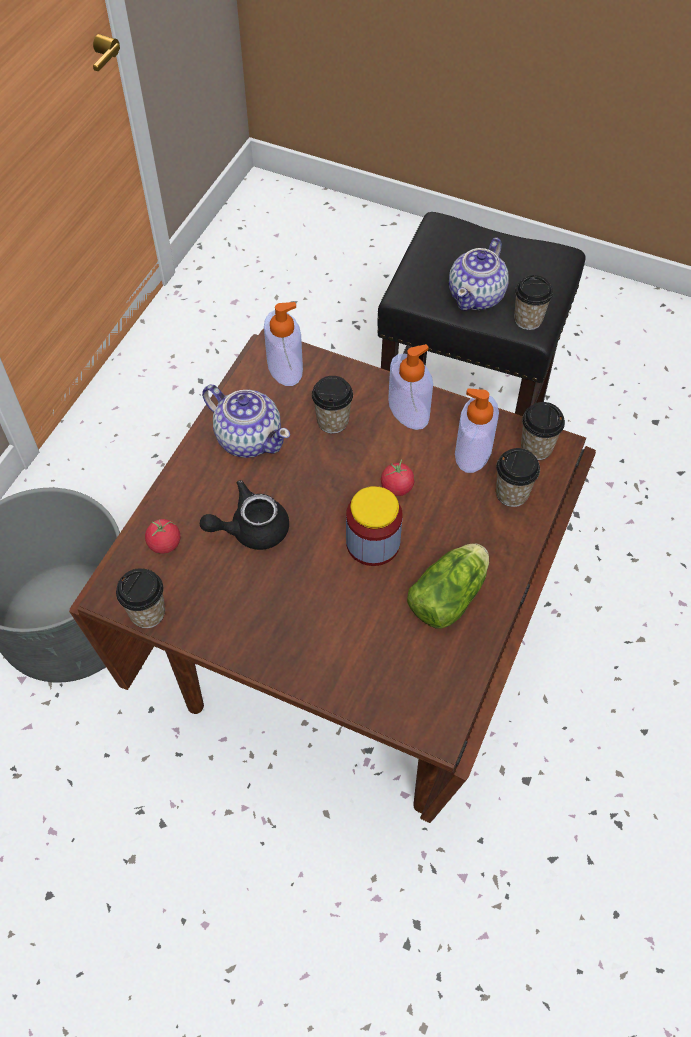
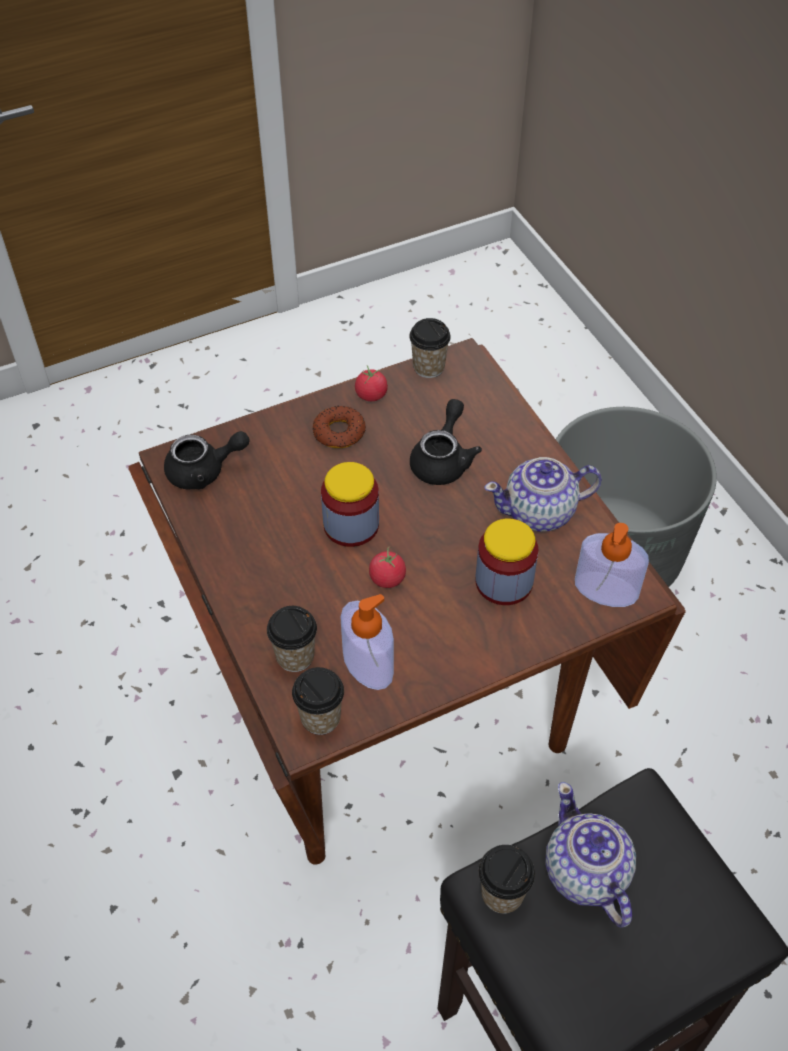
camera: 130 degrees right, 5 degrees down
(164, 544) = (481, 405): tomato -> tomato (371, 395)
(286, 624) = (339, 432): none -> donut
(332, 421) = (504, 582): cup -> jar
(408, 410) = (463, 649): soap dispenser -> none
(423, 690) = (204, 471): none -> black teapot
(450, 594) = (254, 541): lettuce -> none

